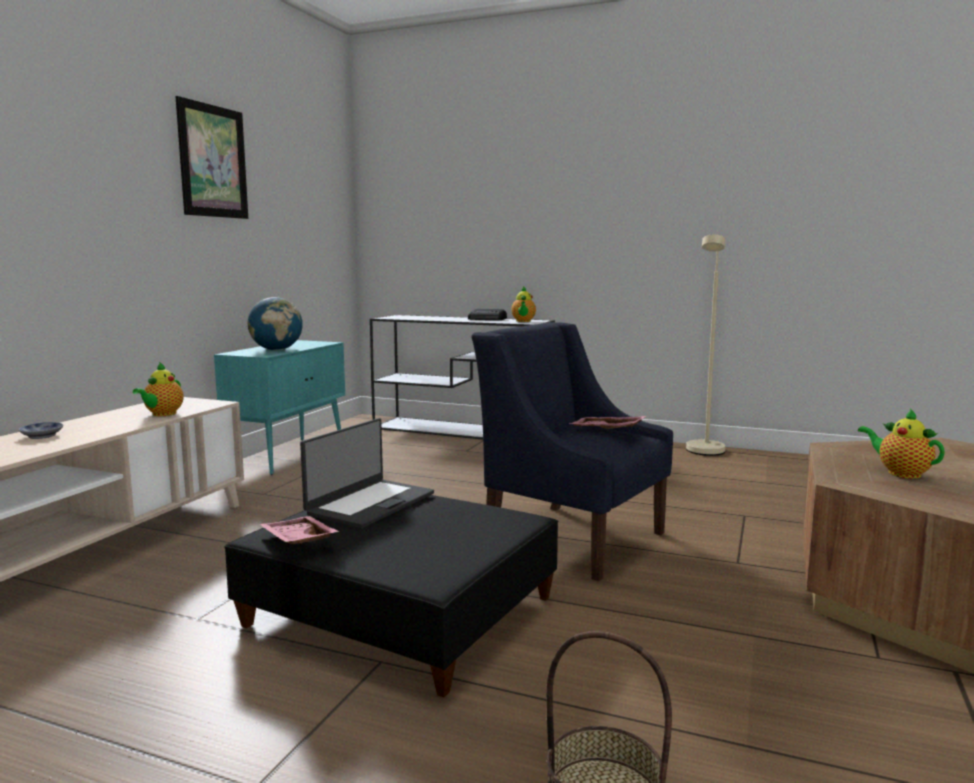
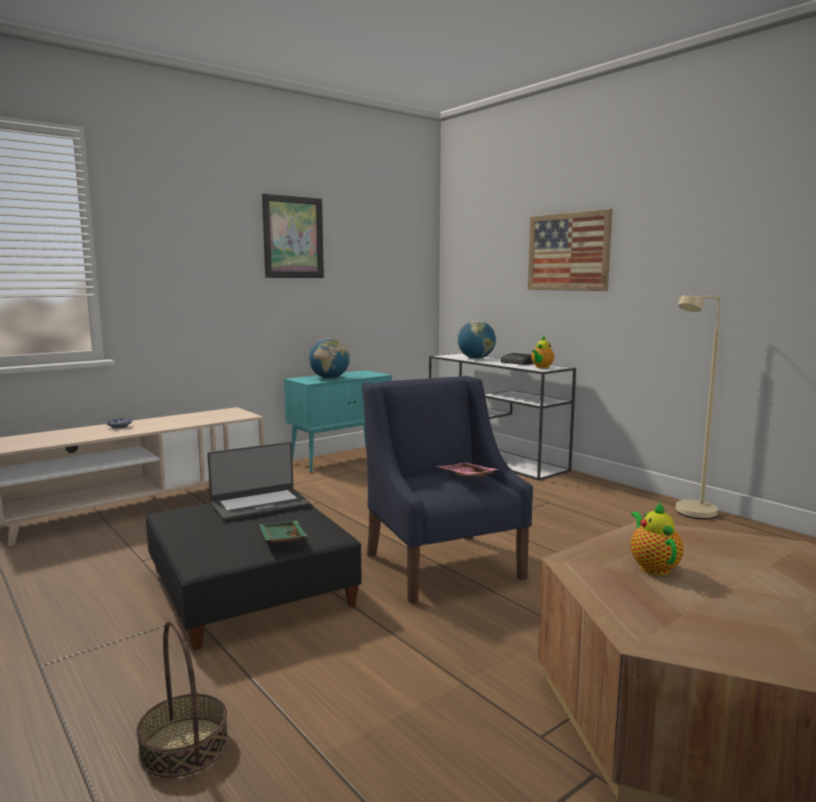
camera: 30 degrees right, 0 degrees up
(162, 414) = (203, 420): teapot -> none
(297, 541) = (177, 521): pink tray -> none
(430, 318) = (476, 358): none -> globe
(470, 533) = (281, 539): none -> green tray
(538, 194) = (568, 252): none -> picture

